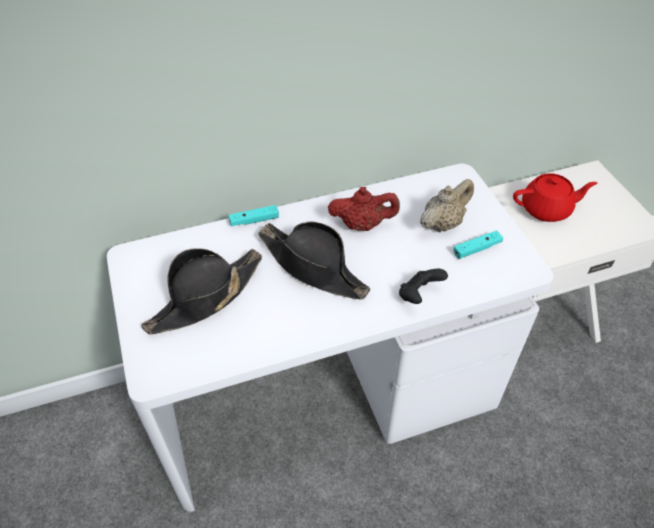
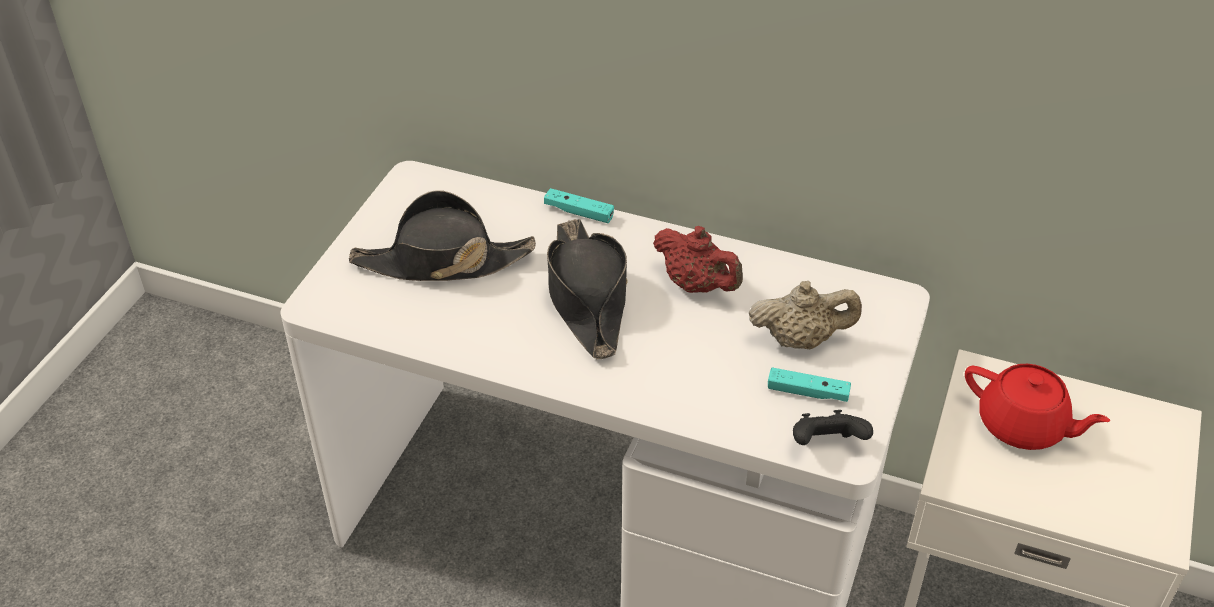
camera: 40 degrees right, 5 degrees down
(418, 295) = (670, 397): black game controller -> black game controller (826, 445)

